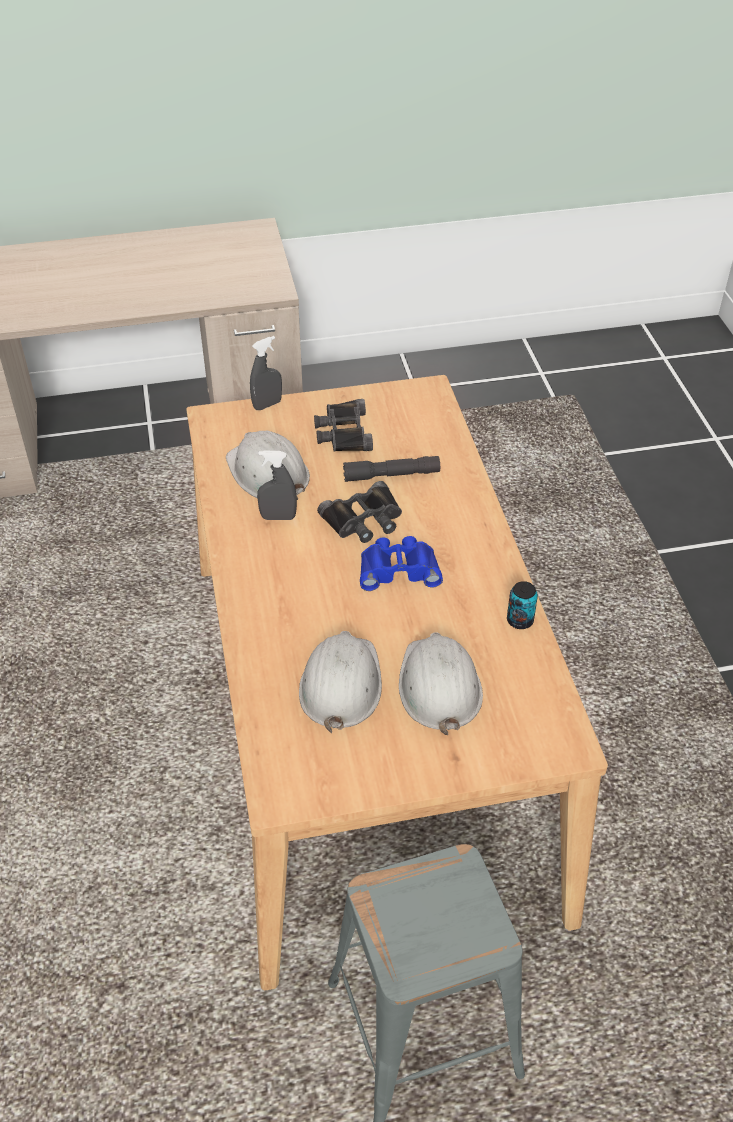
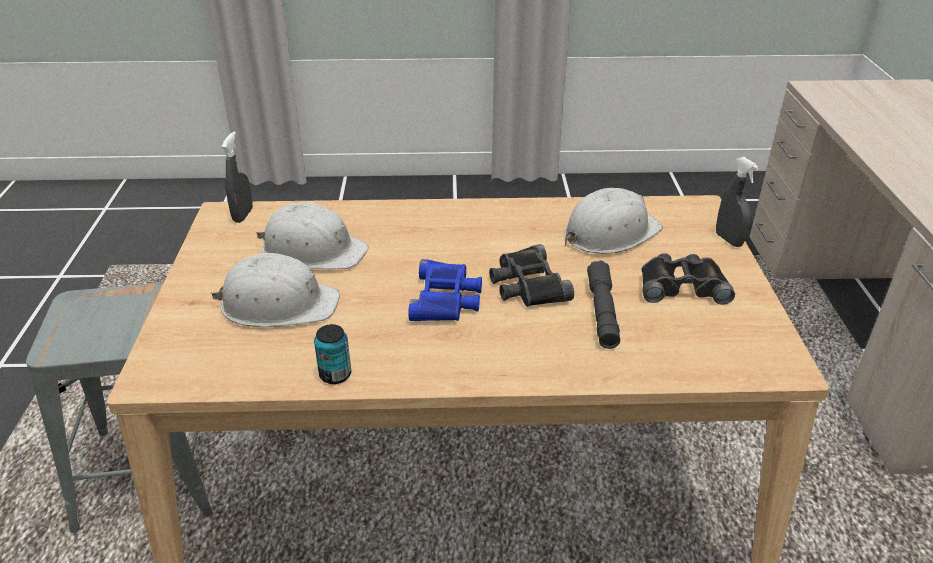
camera: 100 degrees right, 10 degrees down
(278, 517) = (541, 234): grey spray bottle -> grey spray bottle (243, 215)

